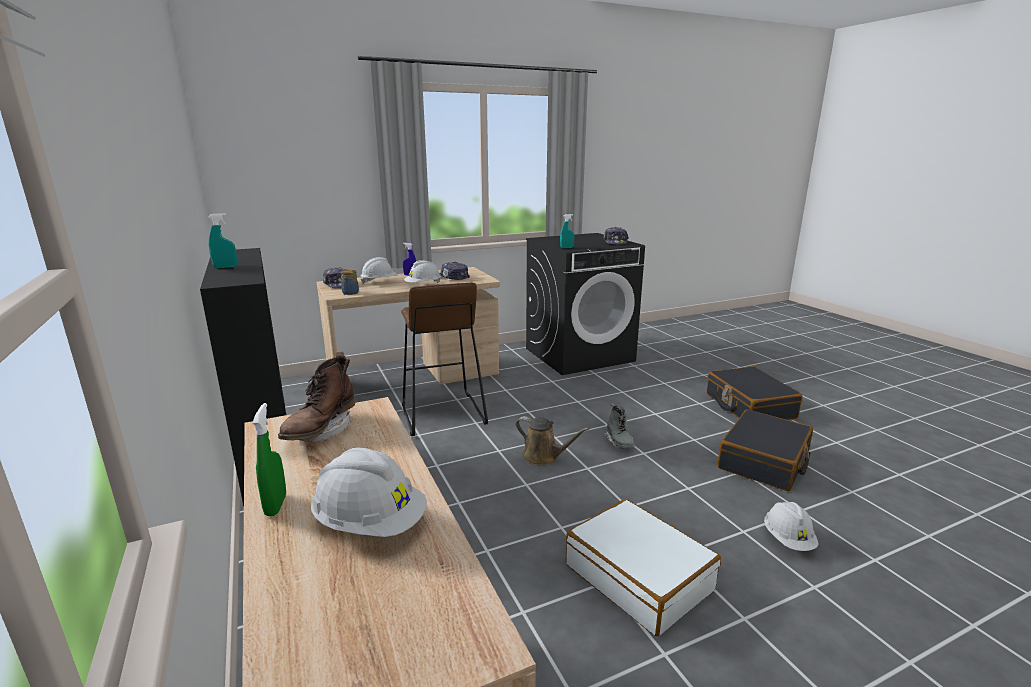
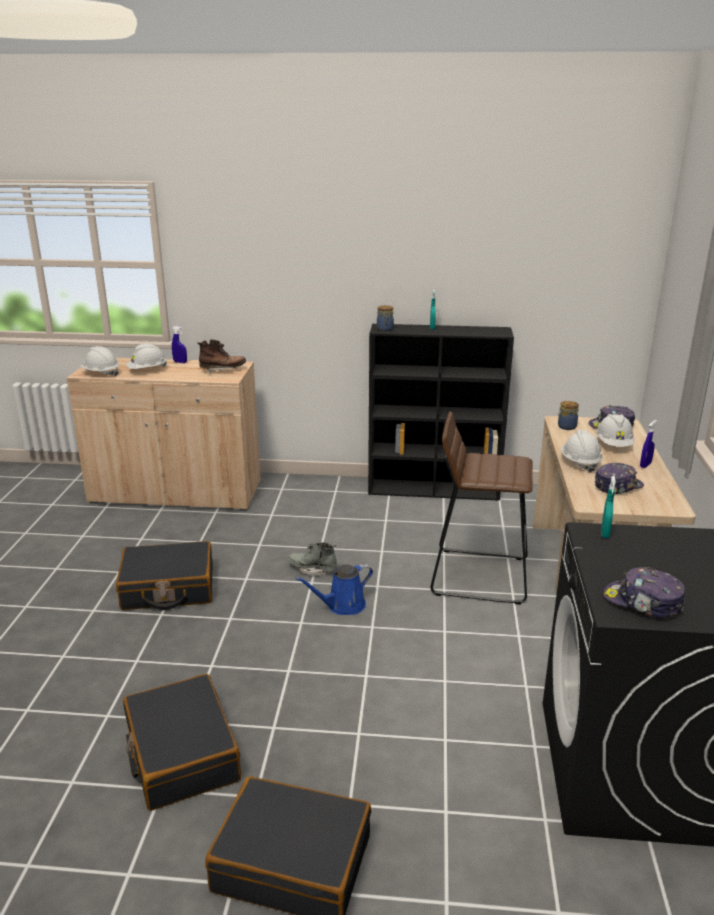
camera: 120 degrees right, 5 degrees up
(241, 279) = (385, 329): none -> jar
(276, 505) = (180, 362): green spray bottle -> blue spray bottle
(321, 431) = (223, 370): brown boot -> brown boot turned 120 degrees clockwise
(544, 457) = (342, 606): brown watering can -> blue watering can
(619, 443) = (322, 664): grey boot -> grey boot (312, 570)
(639, 577) = (168, 588): white suitcase -> black suitcase
(788, 540) = (100, 678): white hard hat -> white hard hat (101, 373)

